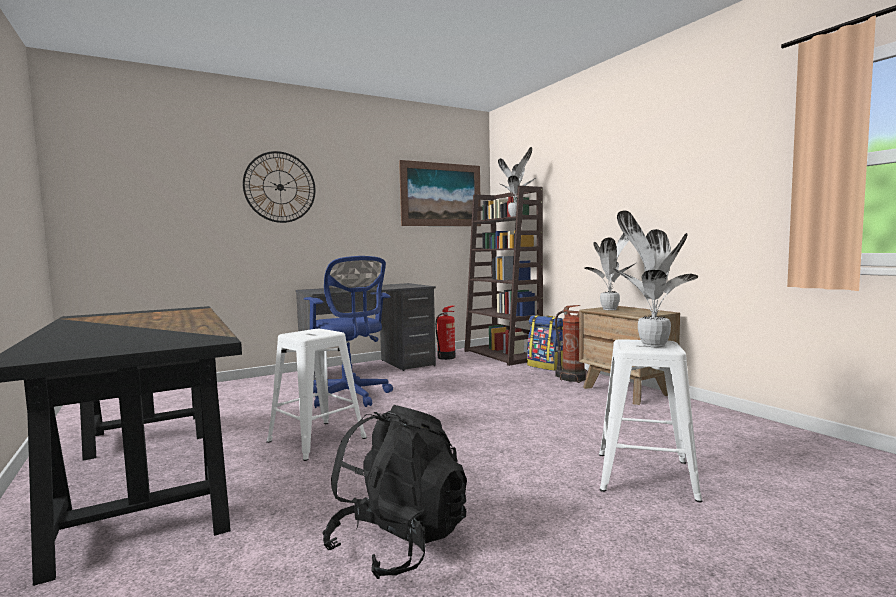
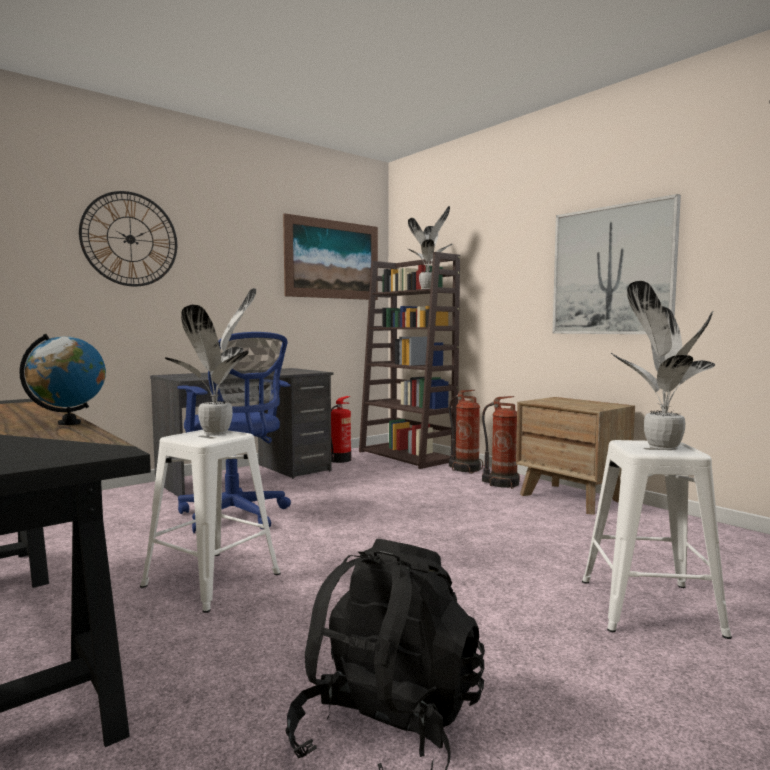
camera: 10 degrees left, 0 degrees up
(209, 323) = (69, 423): none -> globe
(546, 366) = (465, 469): backpack -> fire extinguisher
(611, 309) = (554, 401): potted plant -> potted plant (219, 432)
(661, 197) = (612, 270): none -> picture

